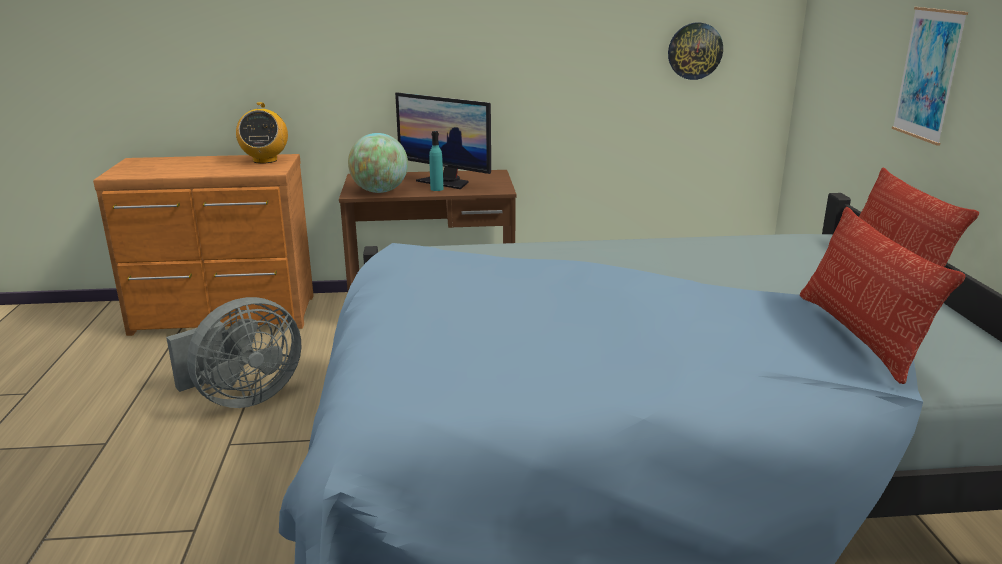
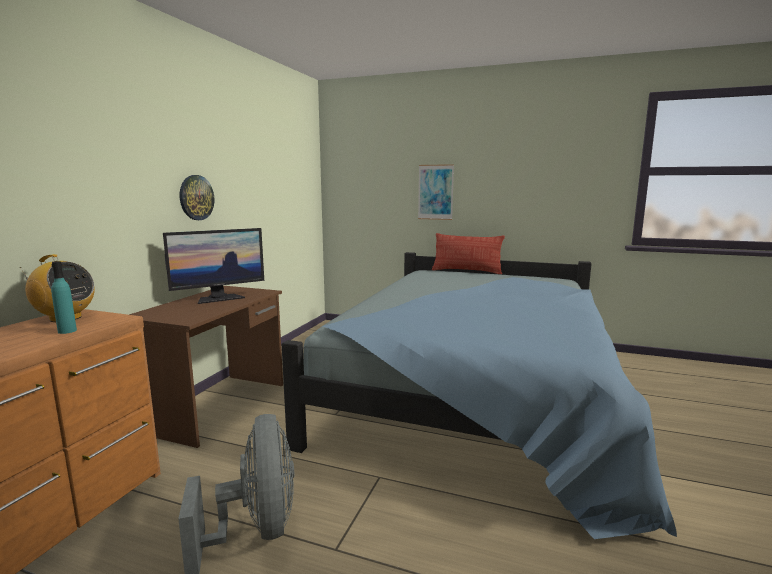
camera: 65 degrees left, 10 degrees down
(380, 191) = (200, 314): globe -> none
(437, 189) = (231, 302): turquoise bottle -> turquoise bottle (67, 331)
(694, 51) = (292, 195): wall clock -> wall clock (196, 197)
(860, 335) = (536, 283): pillow -> none

